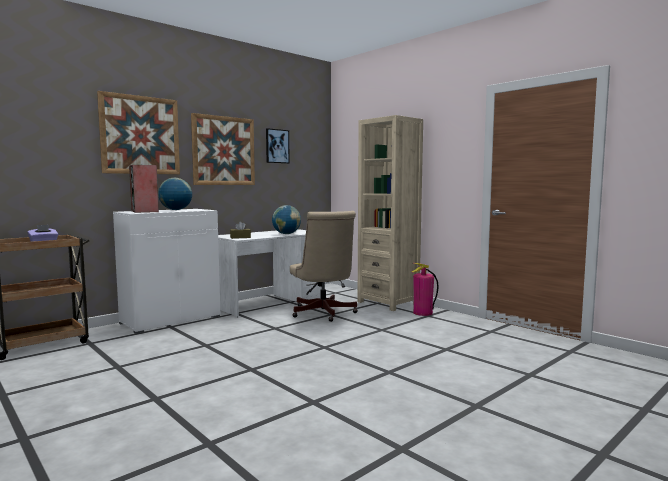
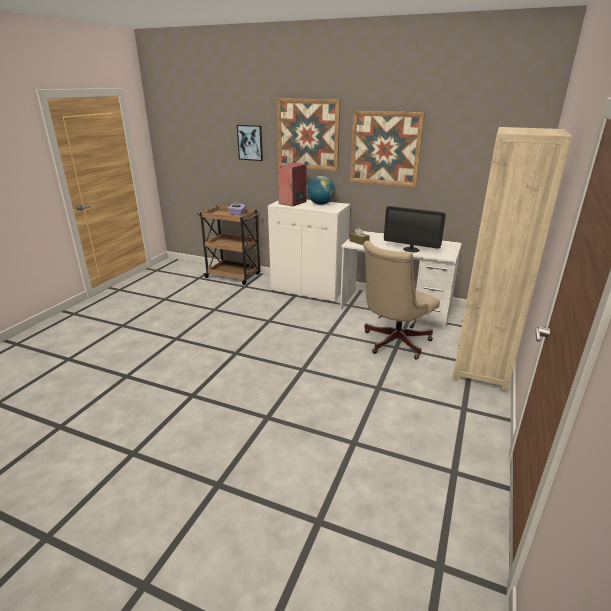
camera: 65 degrees right, 20 degrees up
(277, 146) = (455, 143): picture -> picture (250, 142)
(286, 234) = (411, 249): globe -> monitor
(422, 313) = (470, 402): fire extinguisher -> none

